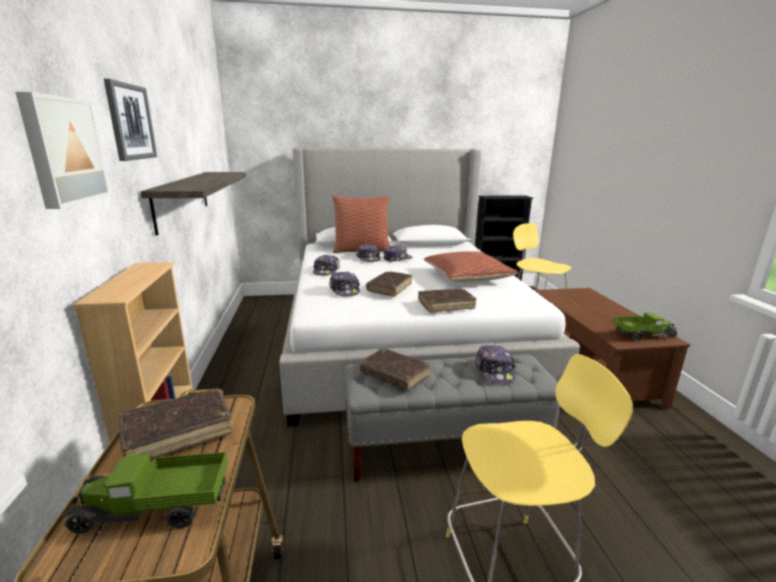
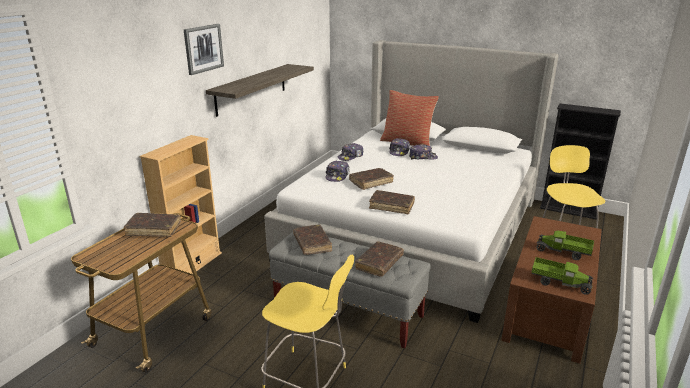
camera: 35 degrees right, 5 degrees up
(63, 151) = (146, 78): picture -> none
(155, 509) = (121, 253): toy truck -> toy truck (563, 252)
(467, 277) = (452, 188): pillow -> none
(494, 371) = (379, 263): cap -> brown book

